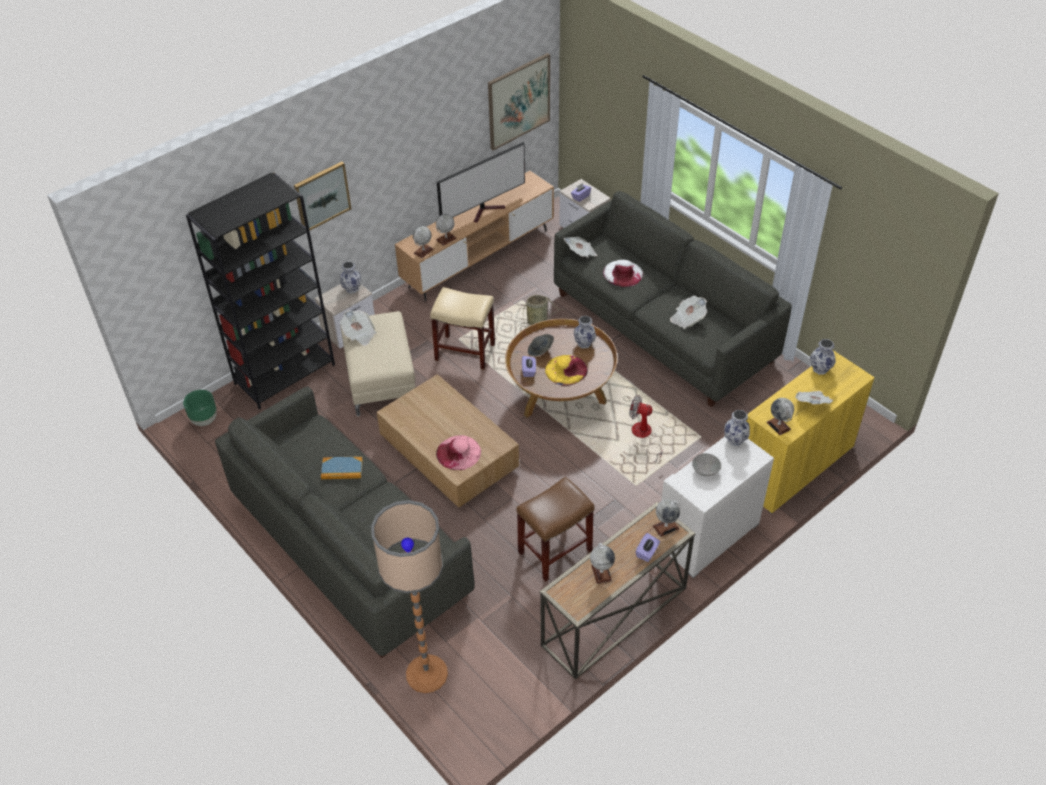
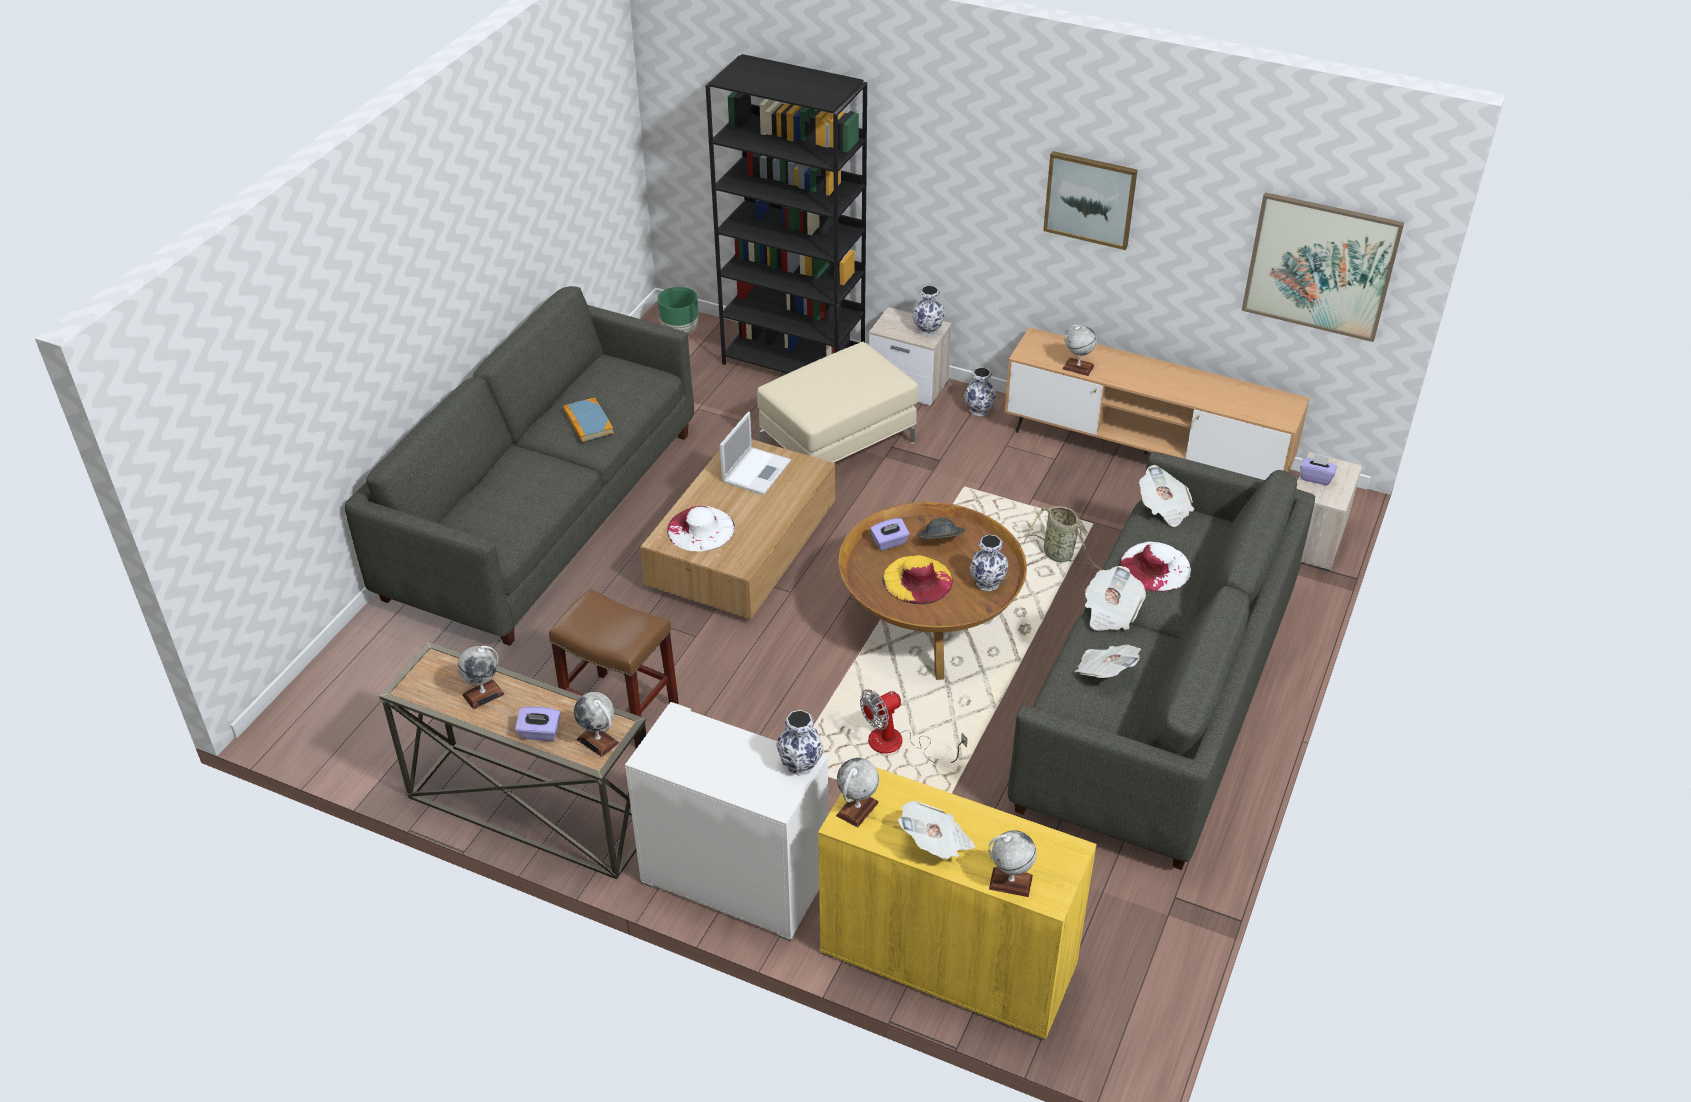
camera: 65 degrees right, 5 degrees down
(322, 196) = (935, 171): picture -> picture (1090, 199)
(359, 334) = (842, 362): newspaper -> newspaper (1110, 612)
(421, 410) = (757, 470): none -> laptop
(423, 251) = (1035, 355): globe -> globe (1010, 882)
(426, 674) = (370, 648): floor lamp -> none
(458, 452) = (700, 529): pink hat -> white hat
(464, 352) = (942, 501): beige stool -> none
(486, 210) = (1174, 384): television -> none
(644, 436) = (898, 745): fan -> fan turned 120 degrees counterclockwise
(705, 470) = (714, 744): grey bowl -> none
(820, 368) = (1034, 836): vase -> vase (980, 410)

